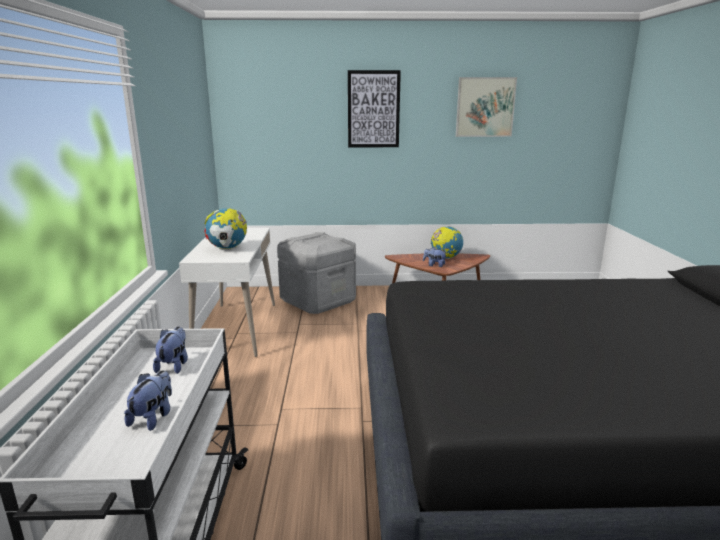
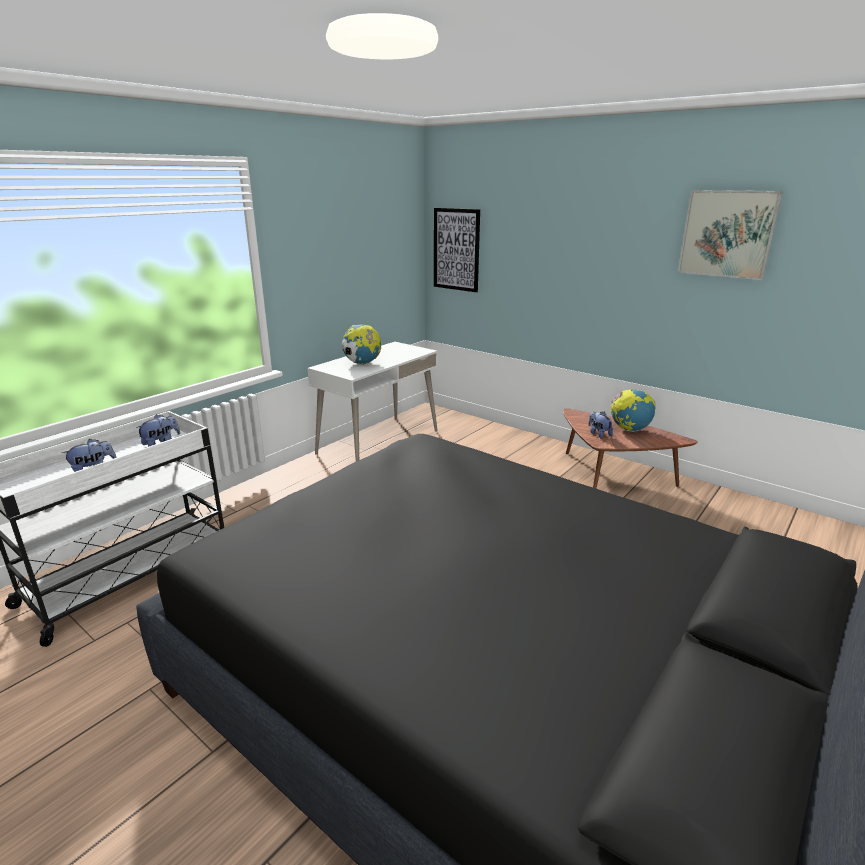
camera: 40 degrees right, 5 degrees up
(318, 301) = (480, 439): grey storage box -> none
(373, 109) = (578, 229): picture -> picture (456, 249)

